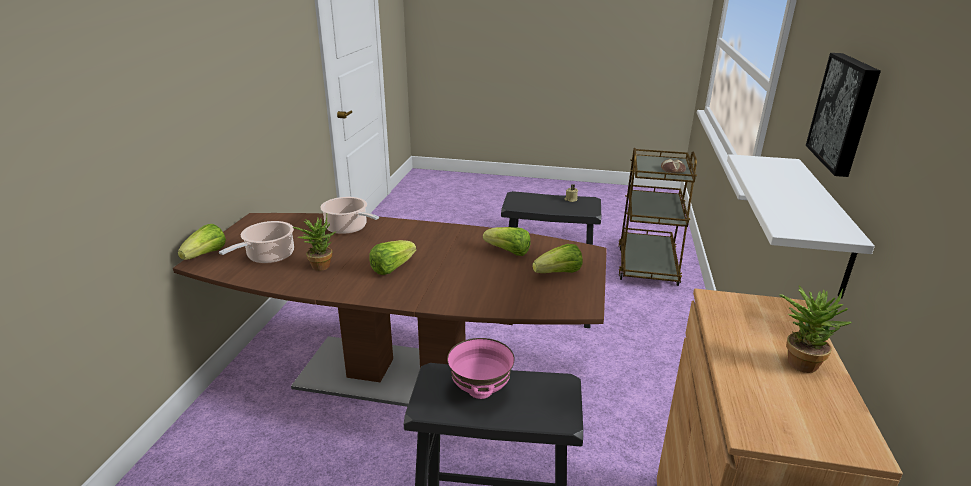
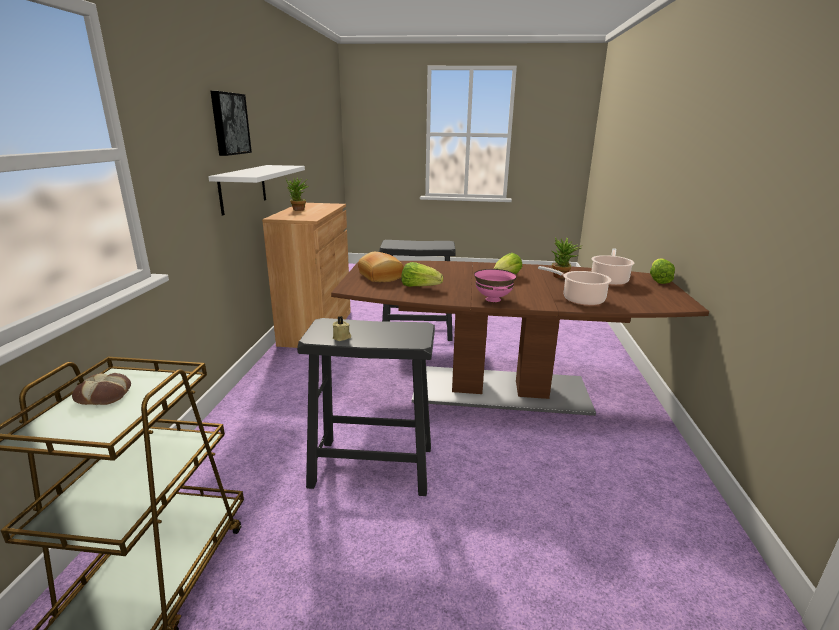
camera: 175 degrees right, 5 degrees down
(479, 390) = (425, 245): pink bowl -> pink bowl (493, 299)
(559, 273) = (379, 276): lettuce -> bread

